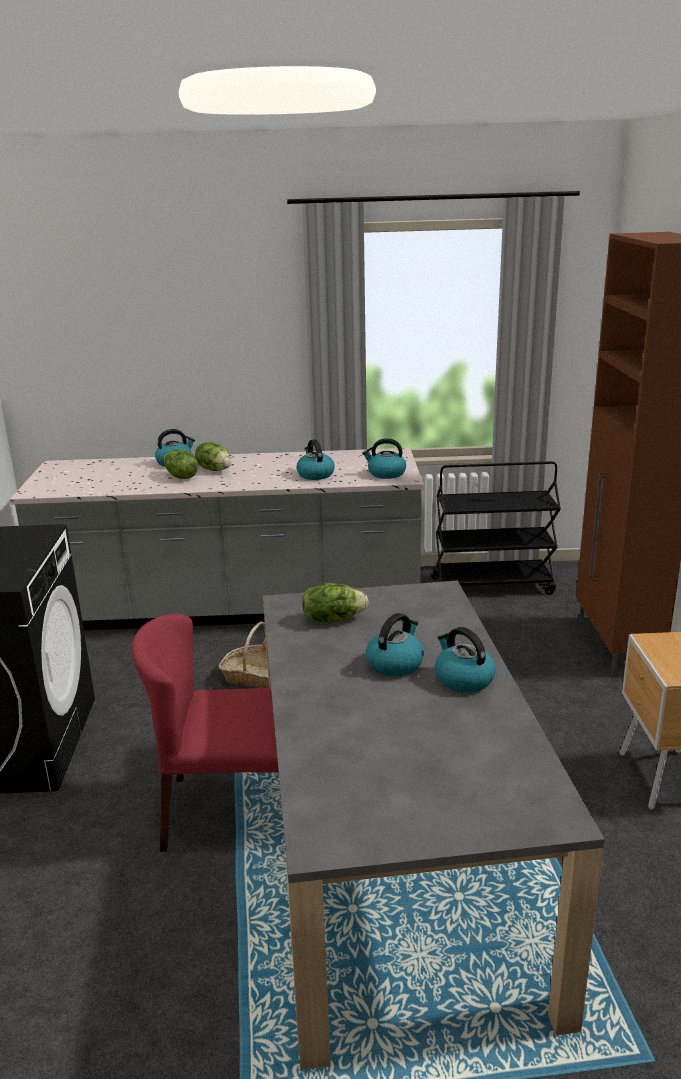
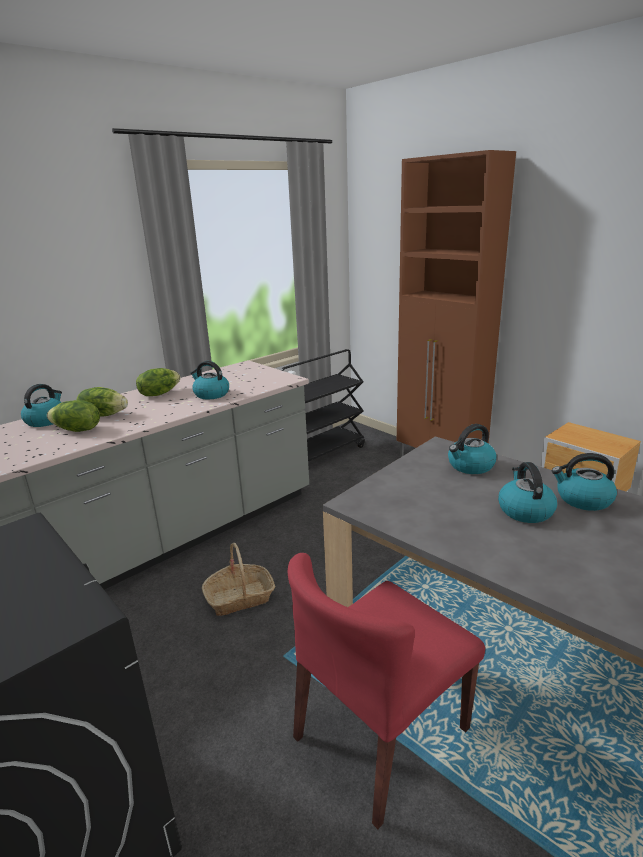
camera: 40 degrees left, 0 degrees up
(333, 619) = (415, 498): lettuce -> lettuce (159, 394)
(386, 474) = (267, 379): kettle -> kettle (470, 466)

